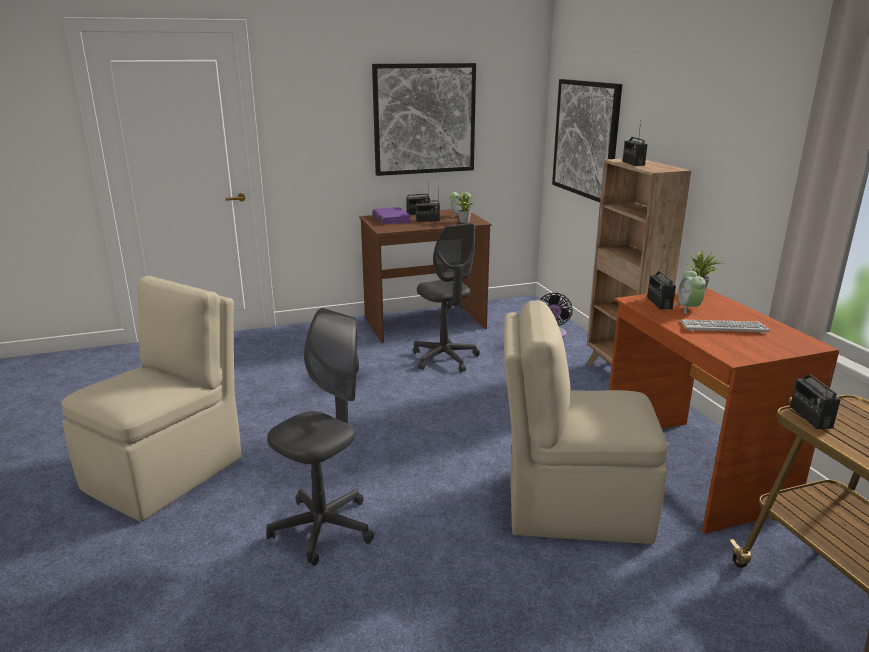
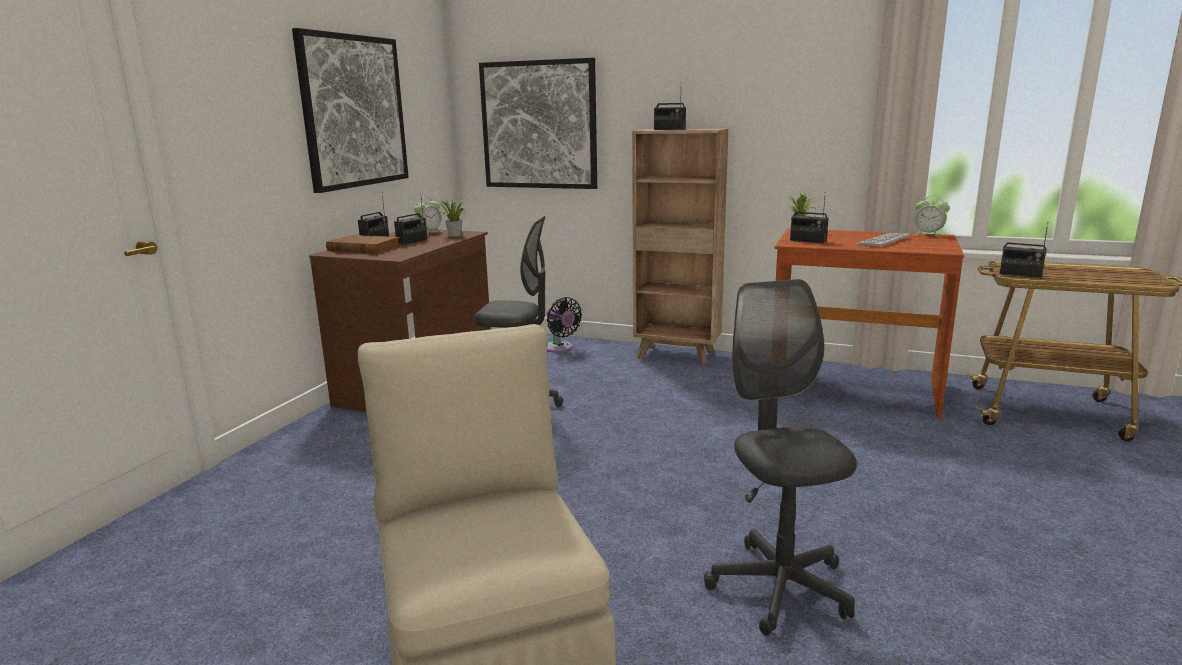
camera: 50 degrees left, 5 degrees down
(391, 218) = (363, 248): purple book -> brown book
(572, 506) = (860, 448): beige chair -> none
(688, 308) = (831, 239): alarm clock -> alarm clock (928, 235)

